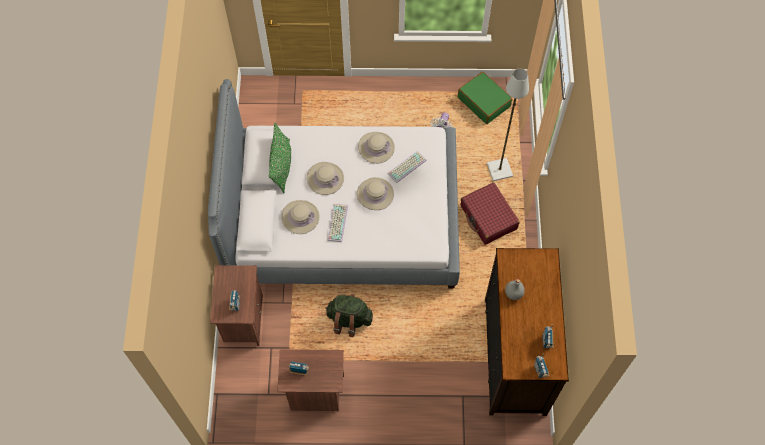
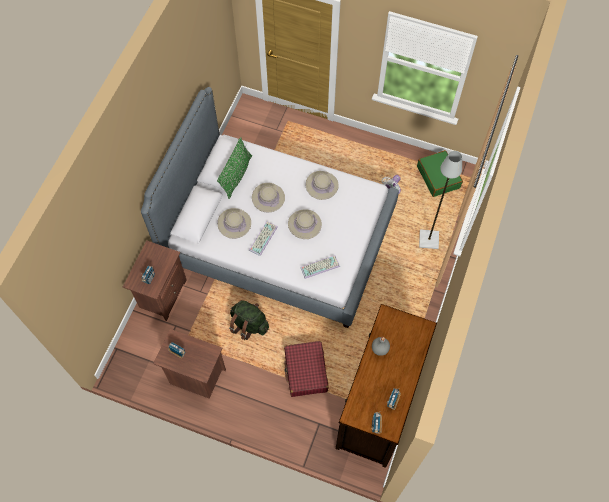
camera: 20 degrees right, 0 degrees up
(407, 166) = (341, 209): keyboard -> keyboard (320, 266)
(488, 217) = (402, 277): red suitcase -> red suitcase (306, 371)

